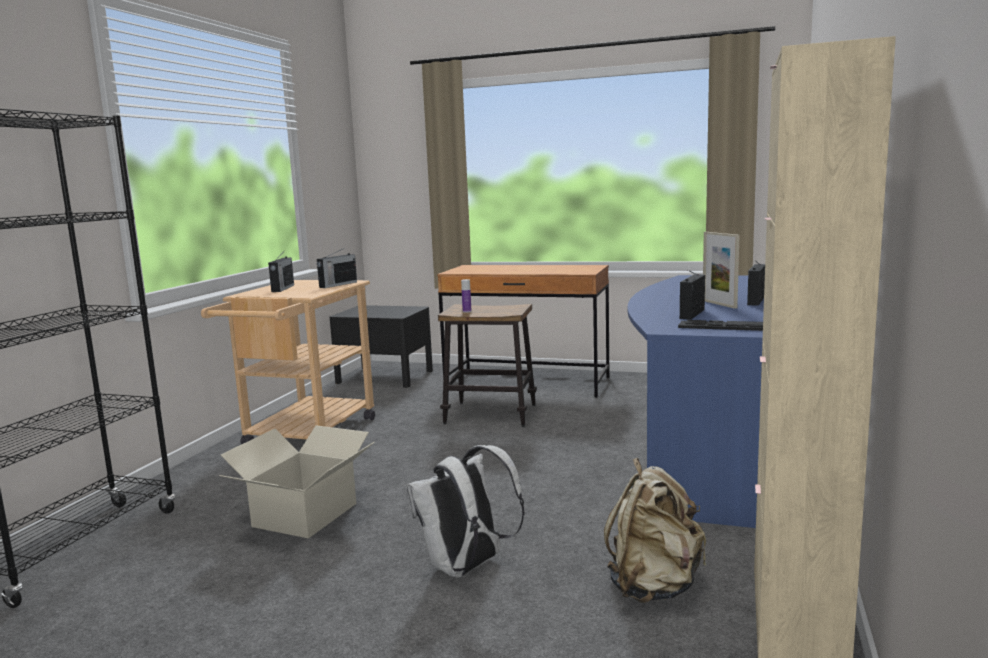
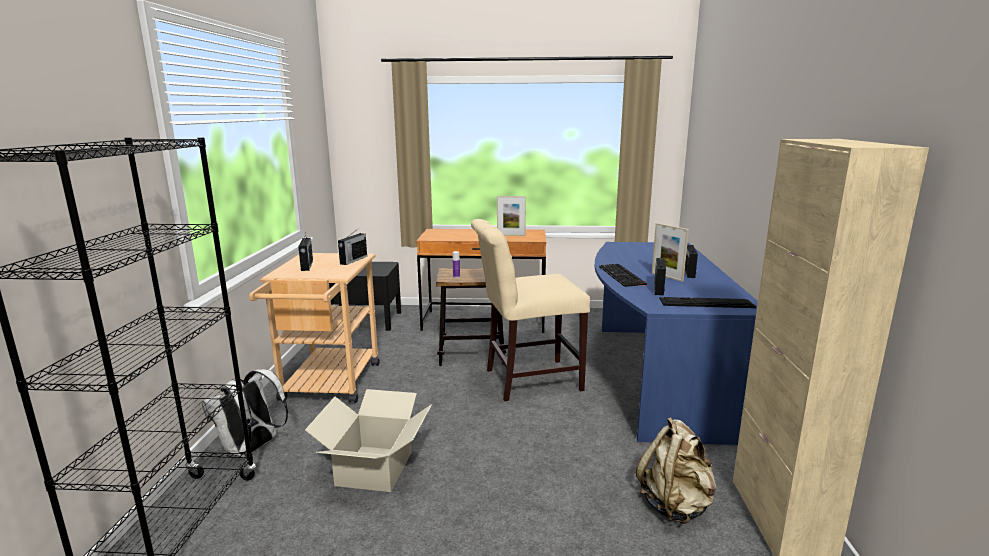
camera: 15 degrees left, 5 degrees up
(466, 568) = (534, 505): white backpack -> white backpack (251, 449)
(543, 444) = (527, 380): none -> beige chair
(558, 269) = (511, 235): none -> picture frame
(659, 303) = (623, 276): none -> keyboard

